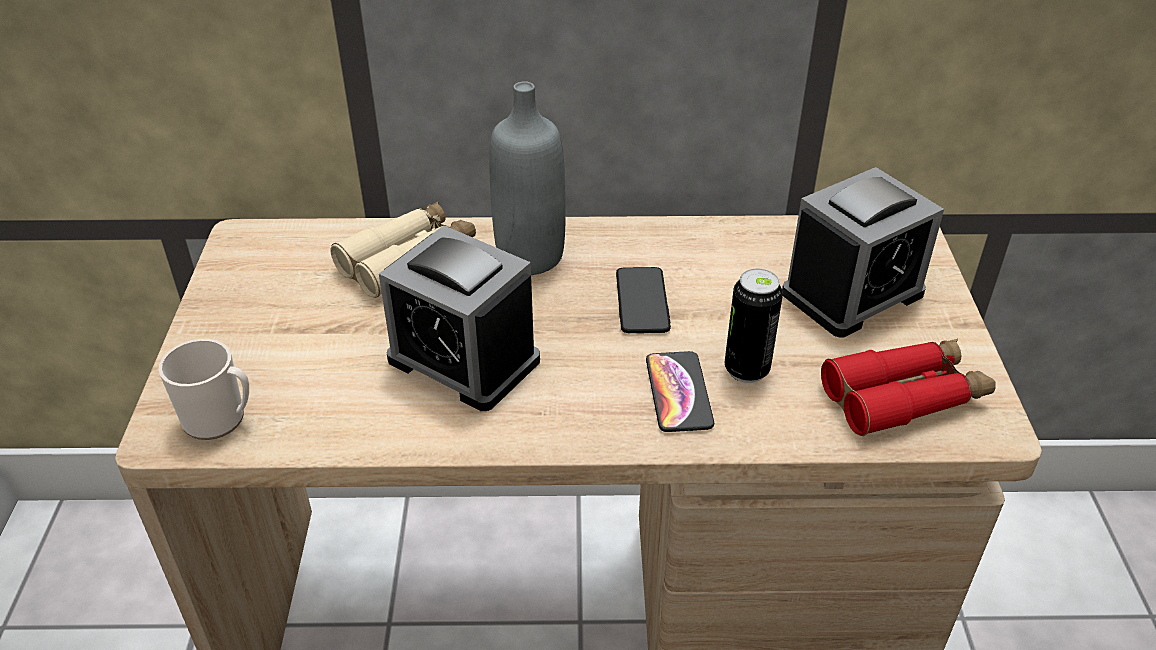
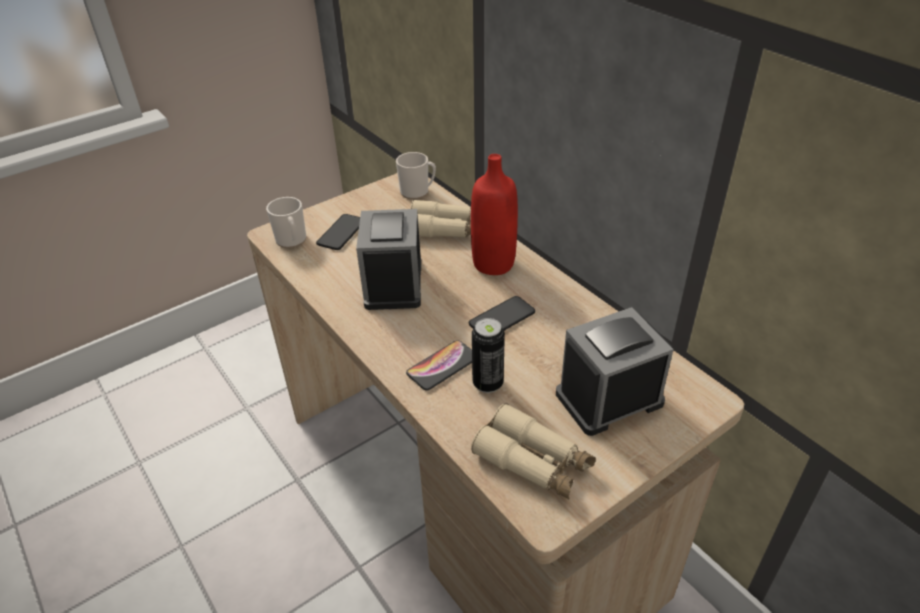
camera: 55 degrees right, 0 degrees up
(276, 357) = (341, 233): none -> phone
(285, 243) = (417, 192): none -> mug
(530, 257) = (493, 263): grey bottle -> red bottle
(852, 293) = (609, 398): alarm clock -> alarm clock turned 135 degrees clockwise
(904, 397) = (533, 461): red binoculars -> beige binoculars

